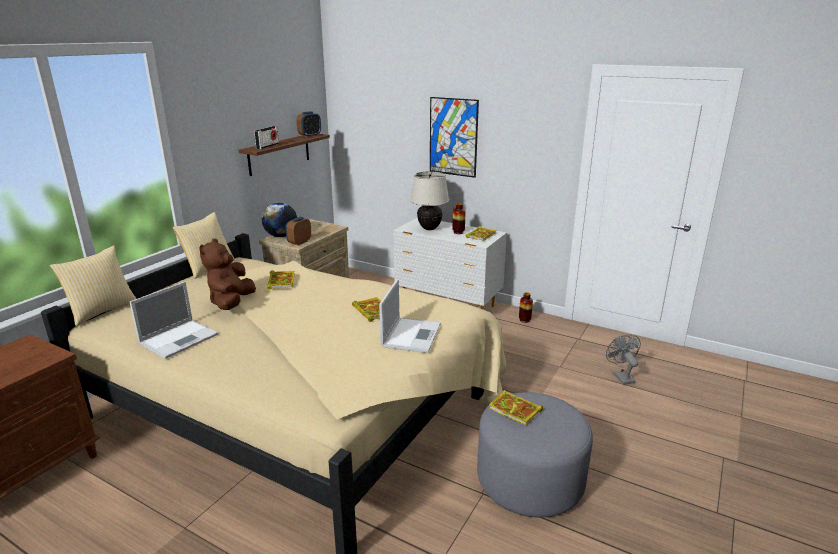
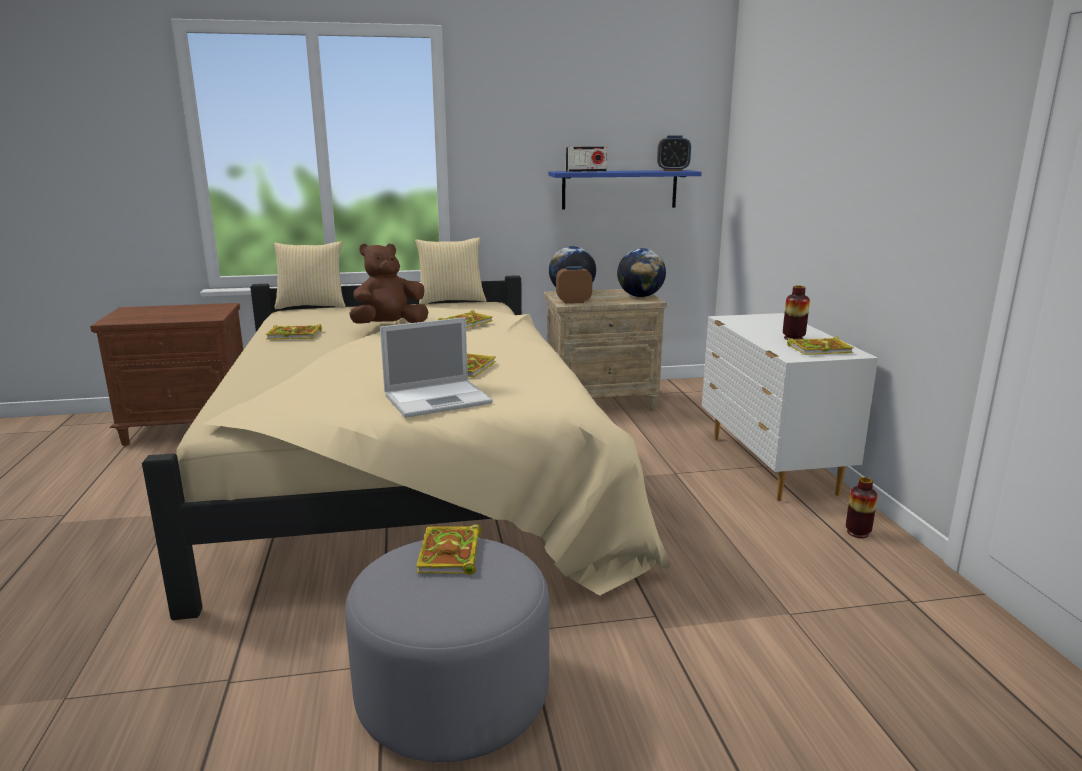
camera: 50 degrees right, 5 degrees down
(180, 338) = (295, 335): laptop -> book
(279, 154) = (619, 189): brown shelf -> blue shelf
(325, 226) = (640, 296): none -> globe
(429, 228) = (762, 326): beige table lamp -> none
(453, 137) = (839, 174): picture -> none
(621, 376) = (883, 692): grey fan -> none

